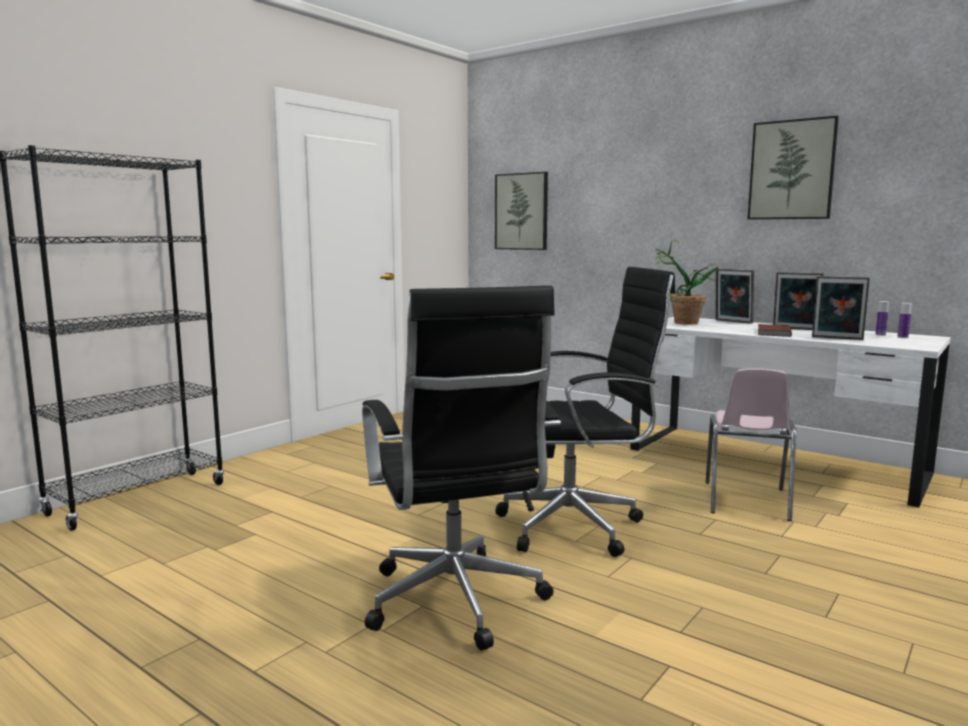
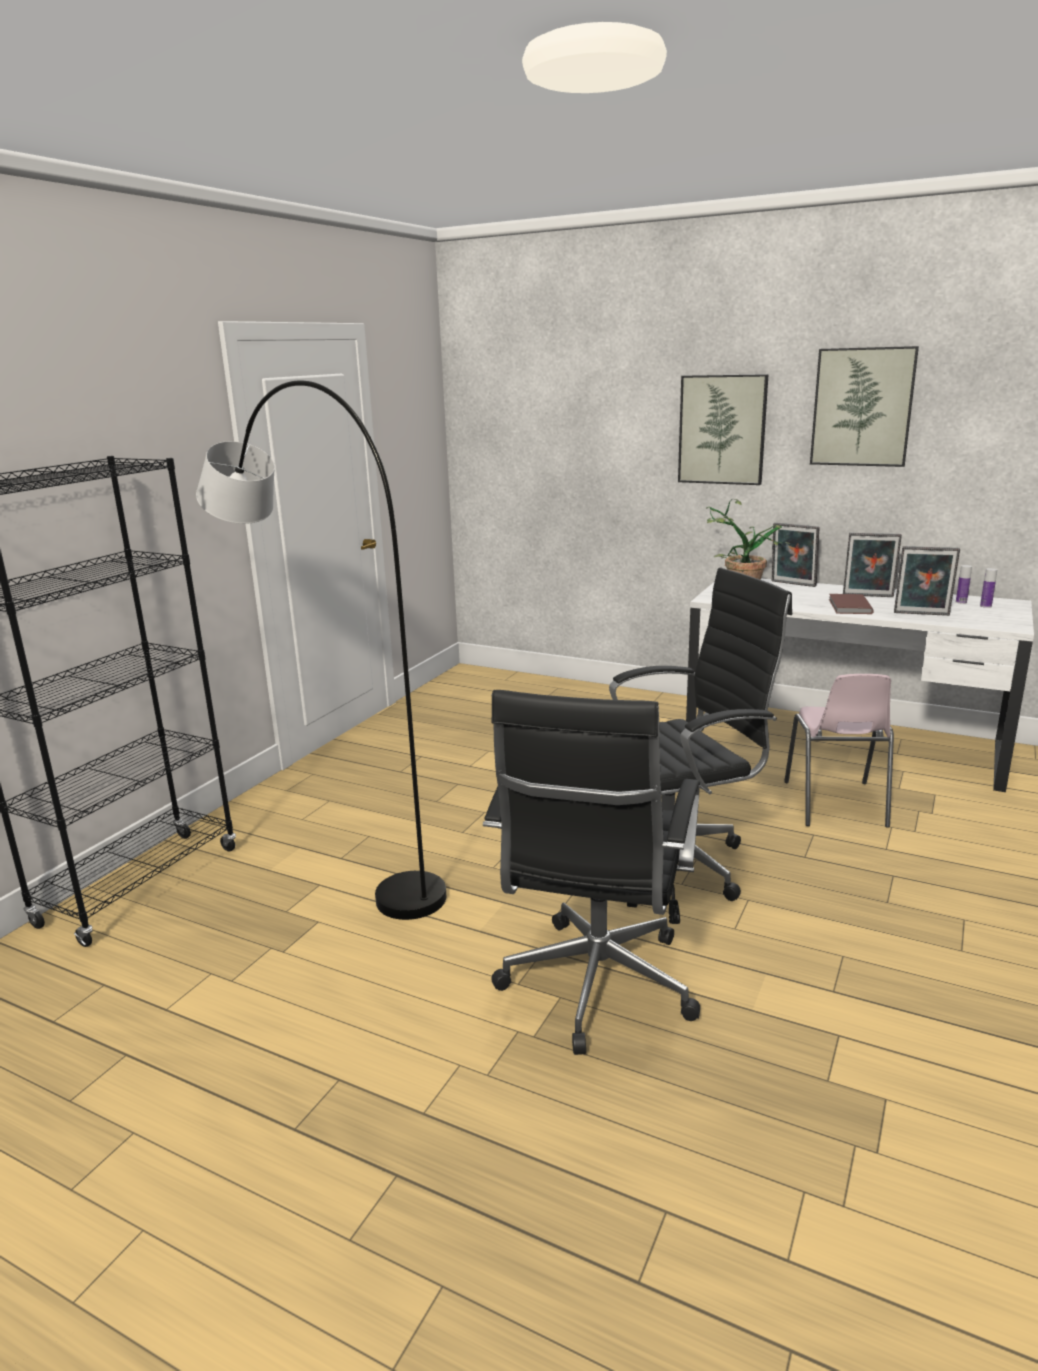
camera: 10 degrees left, 10 degrees up
(298, 493) = (335, 852): none -> grey floor lamp
(457, 604) = (596, 990): black office chair -> black office chair turned 45 degrees clockwise
(521, 211) = (521, 443): picture -> picture (722, 429)

